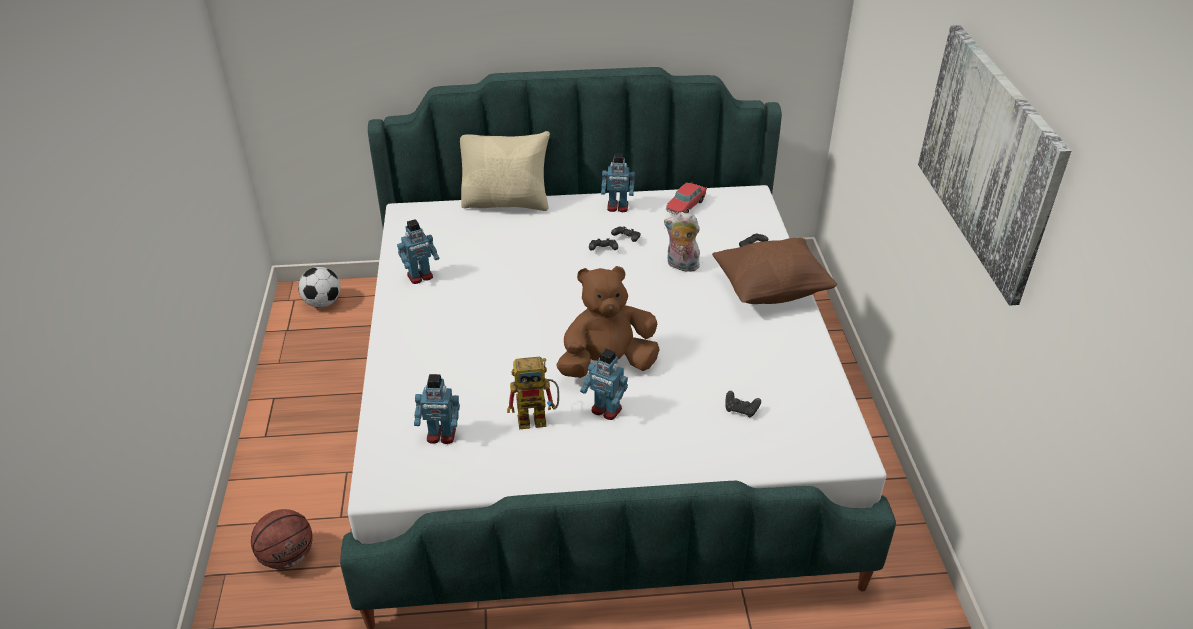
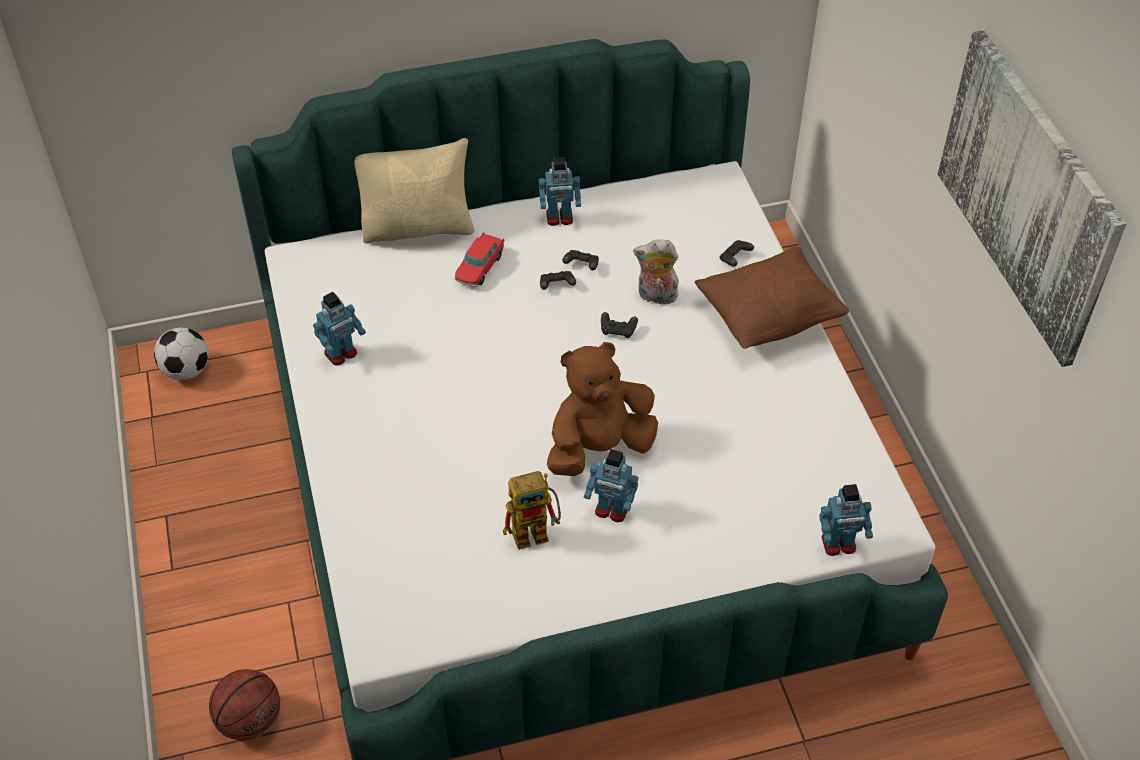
camera: 10 degrees left, 10 degrees up
(441, 436) = (430, 571): toy robot -> toy robot (839, 544)
(685, 206) = (643, 206): toy car -> toy car (479, 267)
(741, 410) = (764, 487): black game controller -> black game controller (618, 331)

